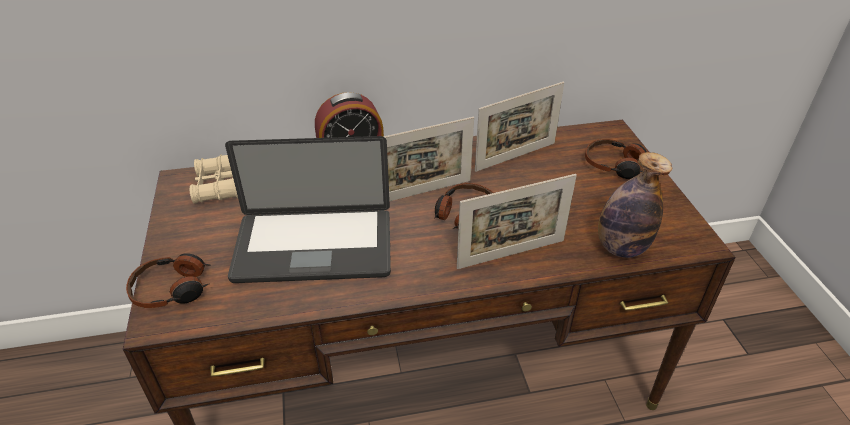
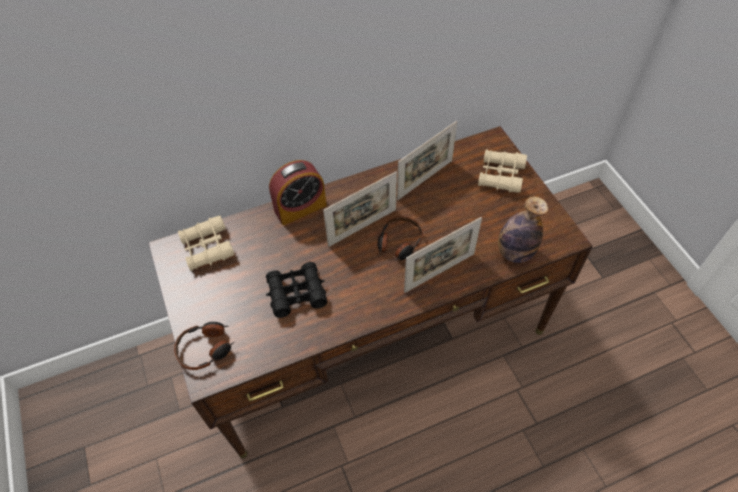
camera: 10 degrees left, 15 degrees up
(314, 247) = (296, 293): laptop -> black binoculars
(615, 165) = (501, 175): headphones -> beige binoculars

